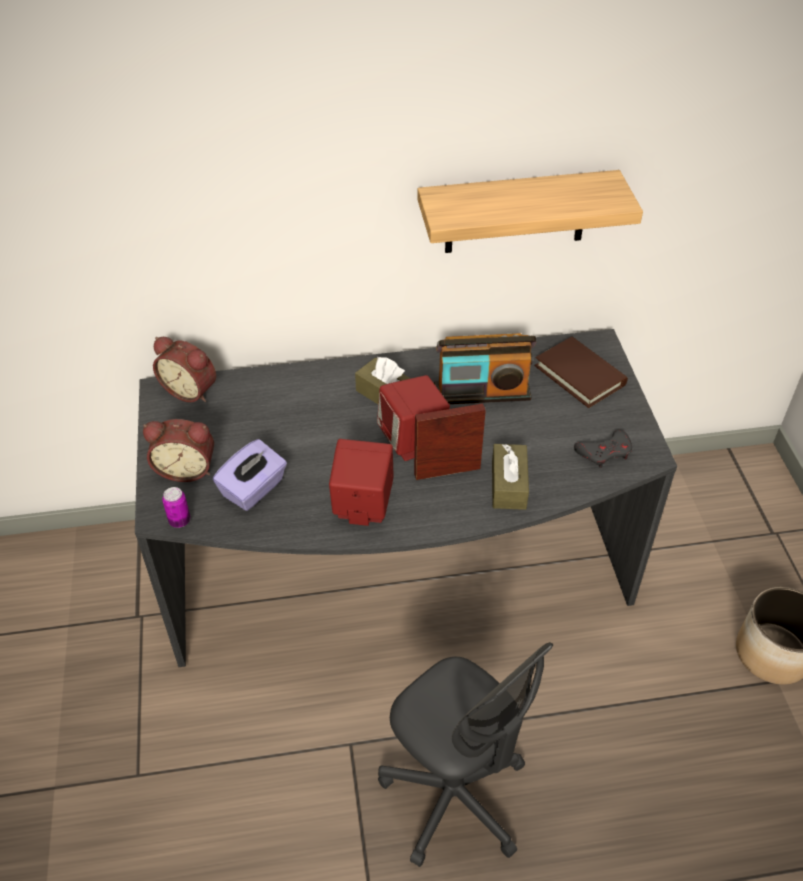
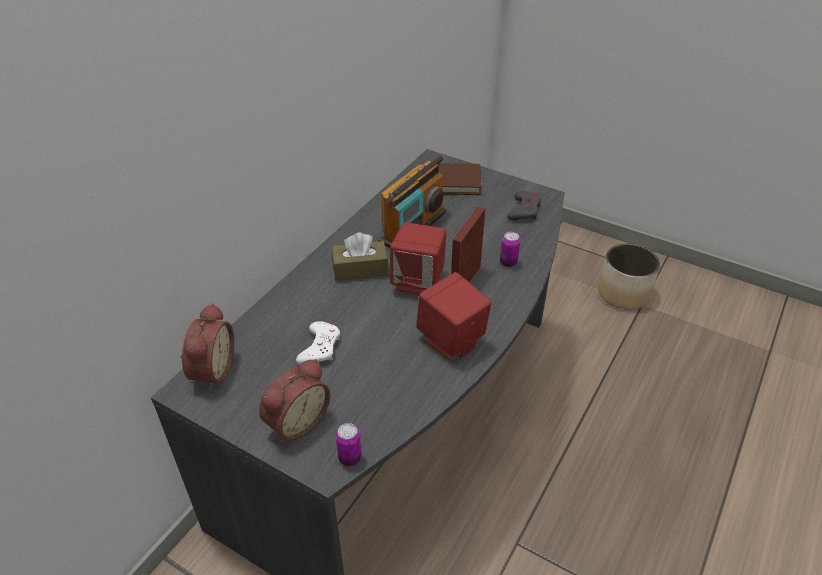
camera: 50 degrees left, 5 degrees down
(191, 390) = (210, 370): alarm clock -> alarm clock turned 60 degrees counterclockwise
(253, 489) = (368, 392): purple tissue box -> none
(272, 431) = (320, 347): none -> white game controller
(454, 797) = (605, 508): grey office chair -> none
(508, 485) = (508, 263): brown tissue box -> can
(516, 212) = (367, 74): shelf -> none

